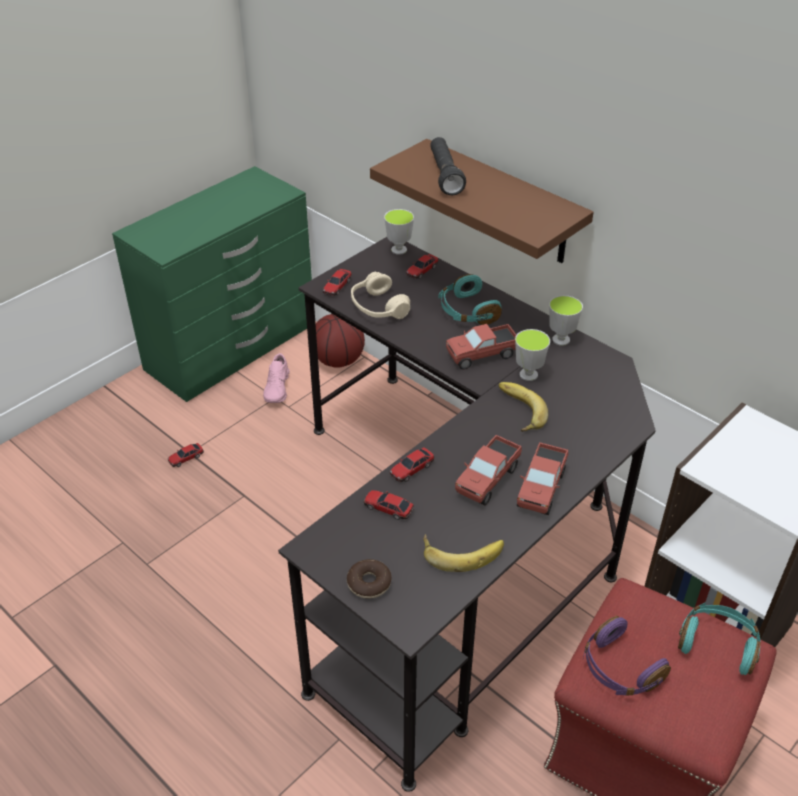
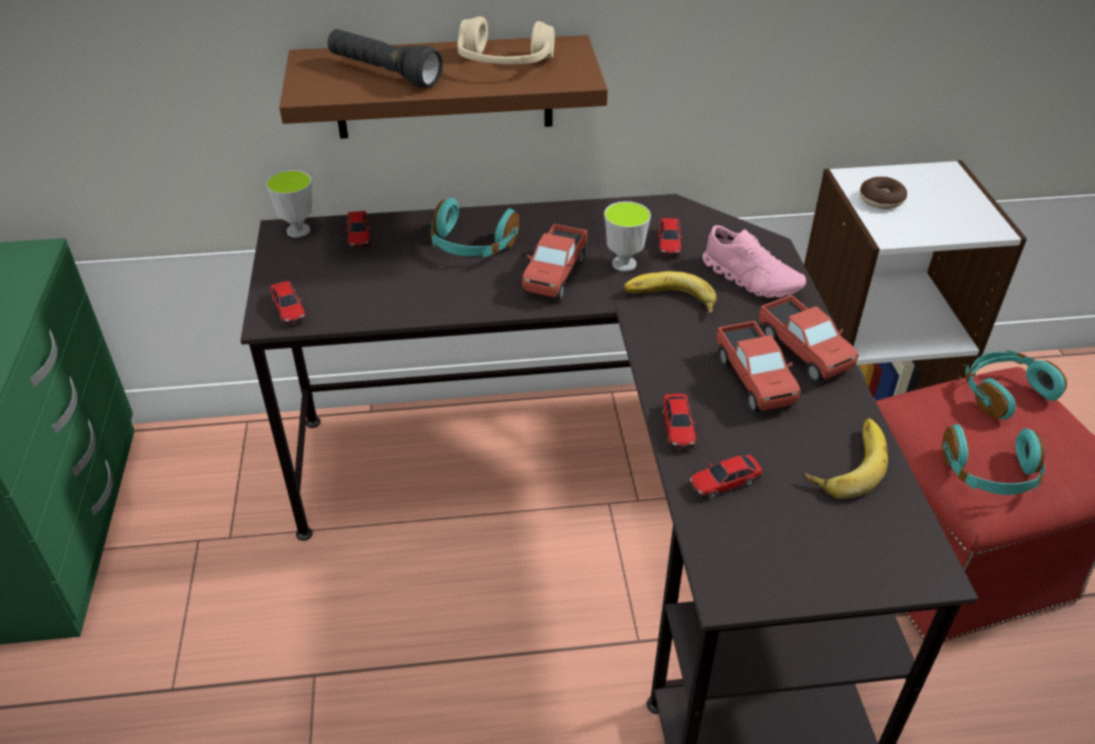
camera: 50 degrees left, 0 degrees up
(186, 458) = (176, 699): toy car -> toy car (669, 243)
(277, 388) = (188, 528): pink shoe -> pink shoe (751, 278)
(338, 360) = (221, 446): basketball -> none
(369, 583) = (834, 569): donut -> donut (881, 199)
(378, 307) = (374, 300): beige headphones -> beige headphones (504, 63)
(561, 340) = (597, 216): cup -> none
(619, 669) = (990, 474): purple headphones -> turquoise headphones

